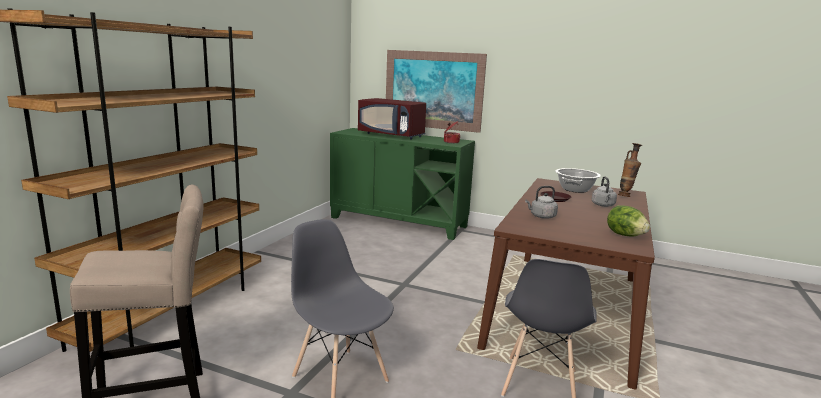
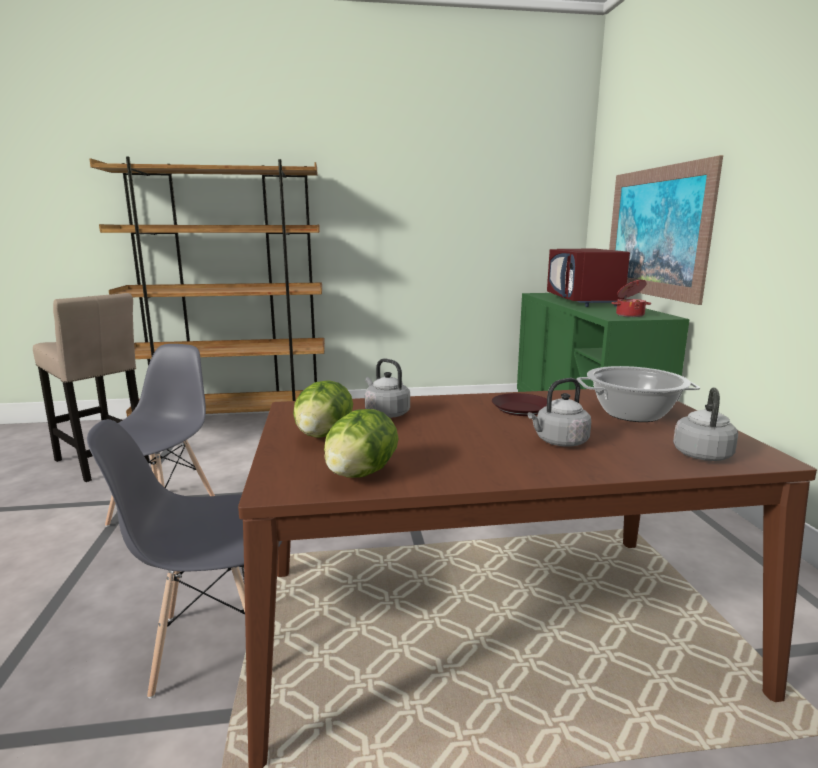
camera: 60 degrees right, 0 degrees up
(568, 231) = (323, 435): none -> lettuce
(626, 196) = (702, 454): vase -> grey kettle

